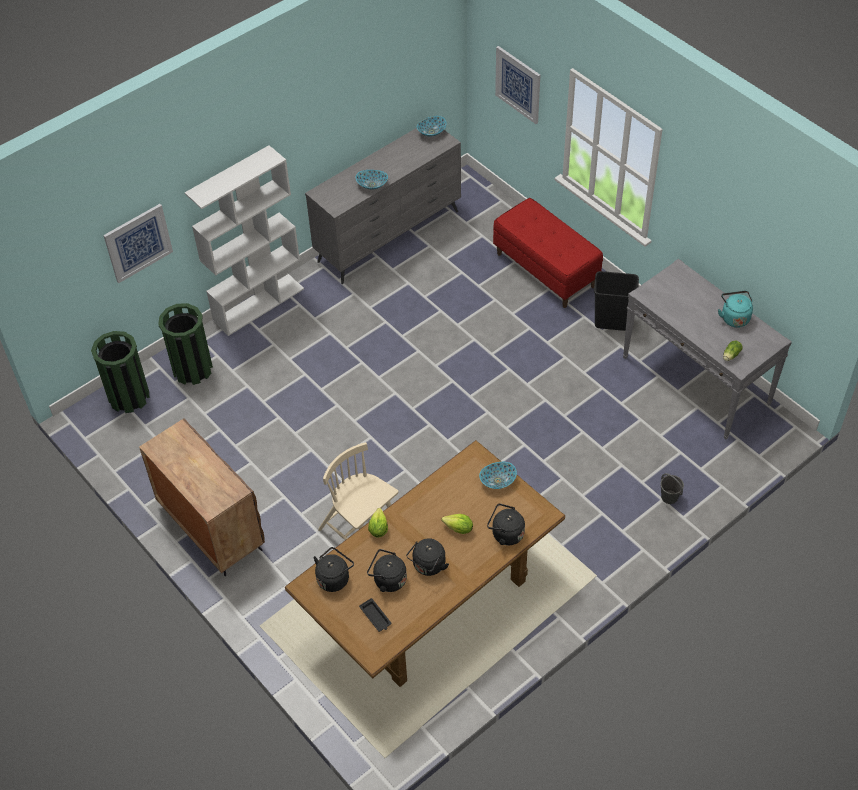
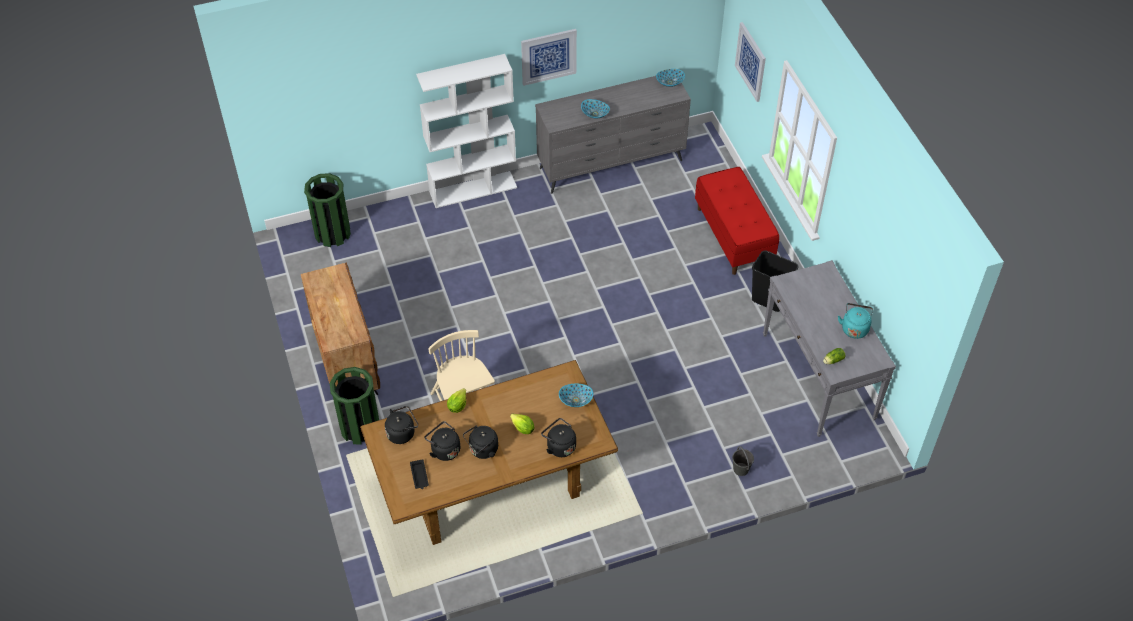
camera: 20 degrees right, 0 degrees up
(138, 242) = (366, 105): picture -> picture (548, 56)
(192, 369) = (393, 227): green trash can -> green trash can (360, 427)

